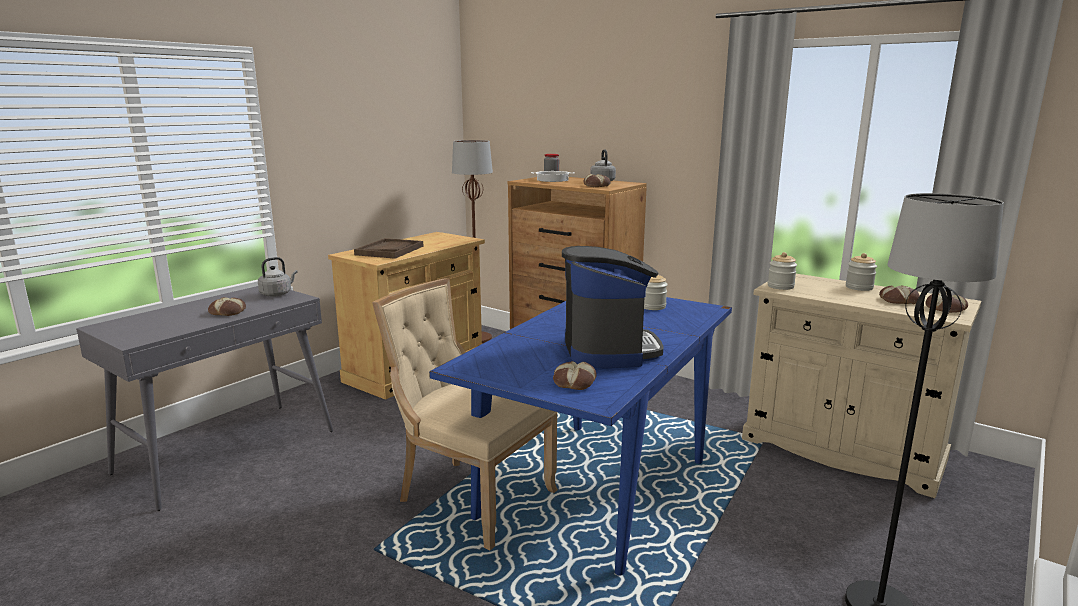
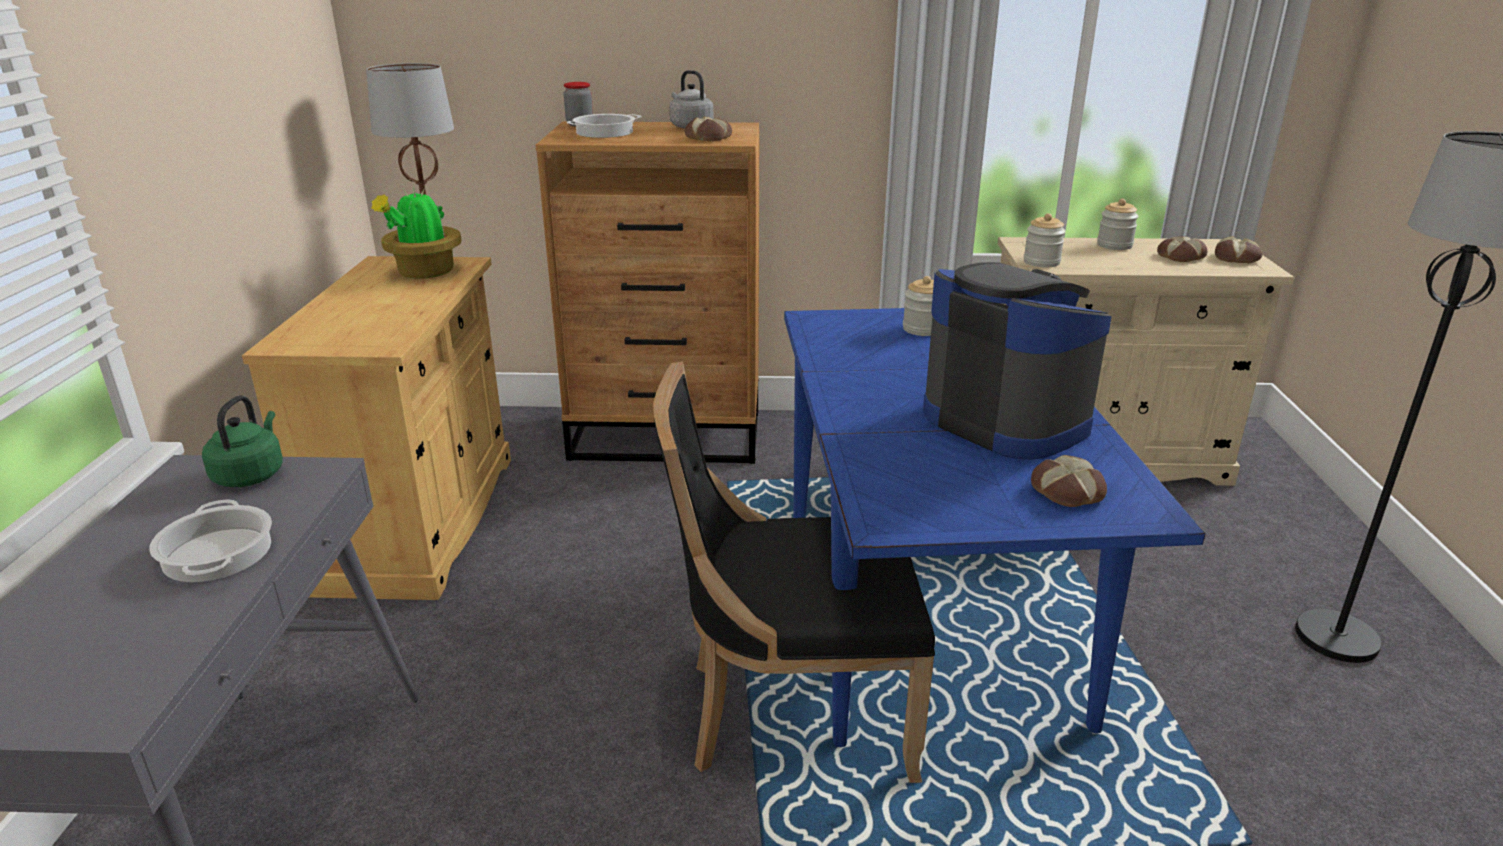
camera: 35 degrees left, 10 degrees up
(228, 311) = (216, 553): bread -> cooking pot
(277, 294) = (251, 474): grey kettle -> green kettle
(389, 250) = (359, 317): brown tray -> none
(445, 240) = (424, 273): none -> potted plant
(470, 497) = (790, 712): beige chair -> black chair

